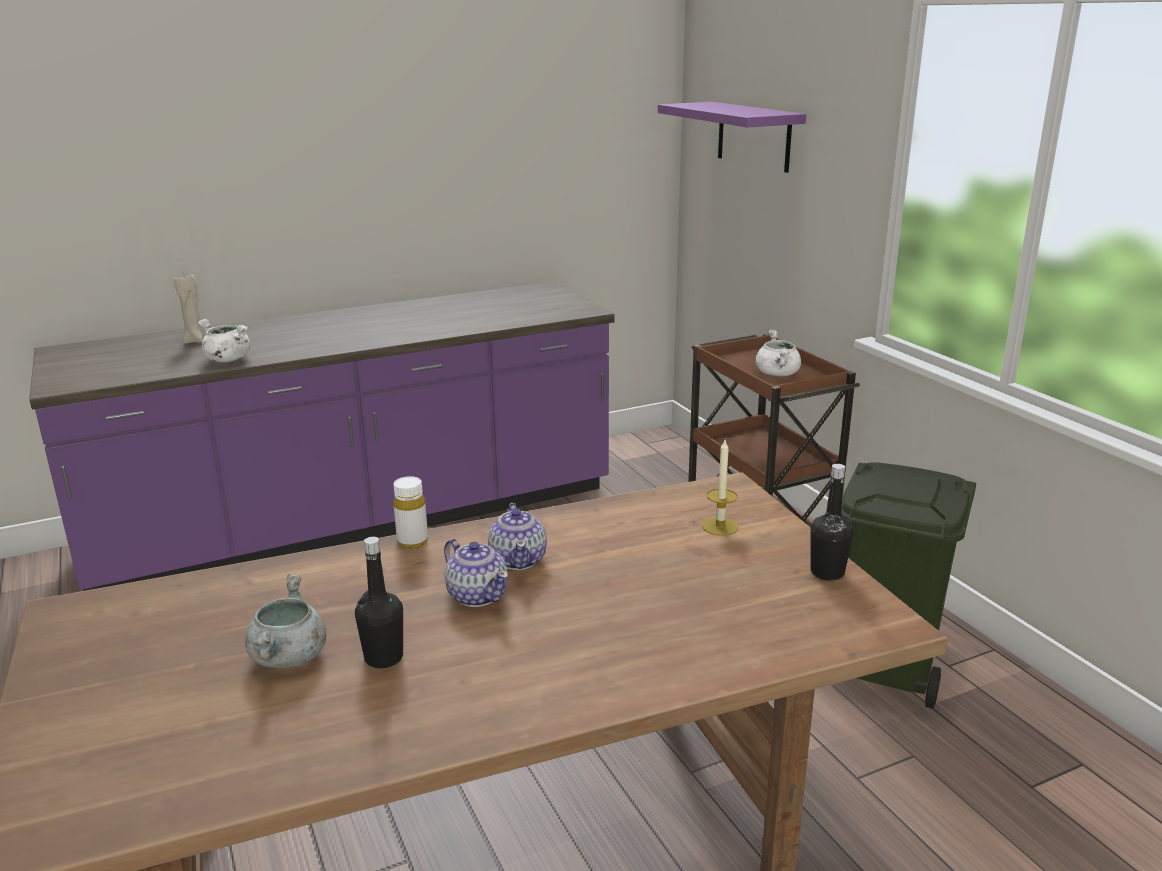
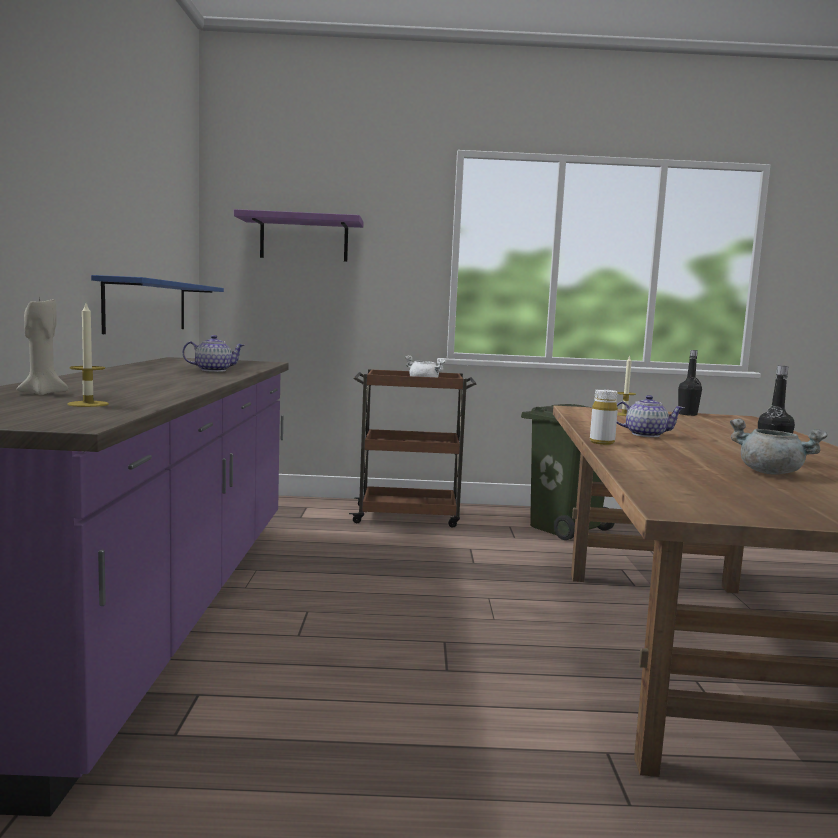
camera: 65 degrees left, 15 degrees down
(151, 363) = (88, 404): none -> candle
(227, 359) = (156, 395): white cooking pot -> none
(477, 595) = (691, 443): teapot -> teapot (213, 370)
(517, 230) = (147, 306): none -> blue shelf

